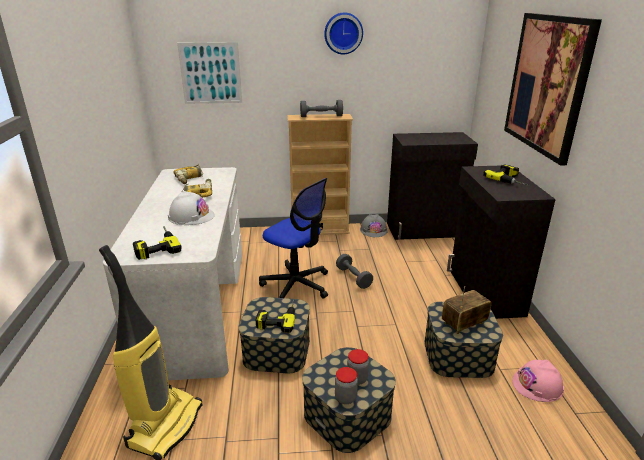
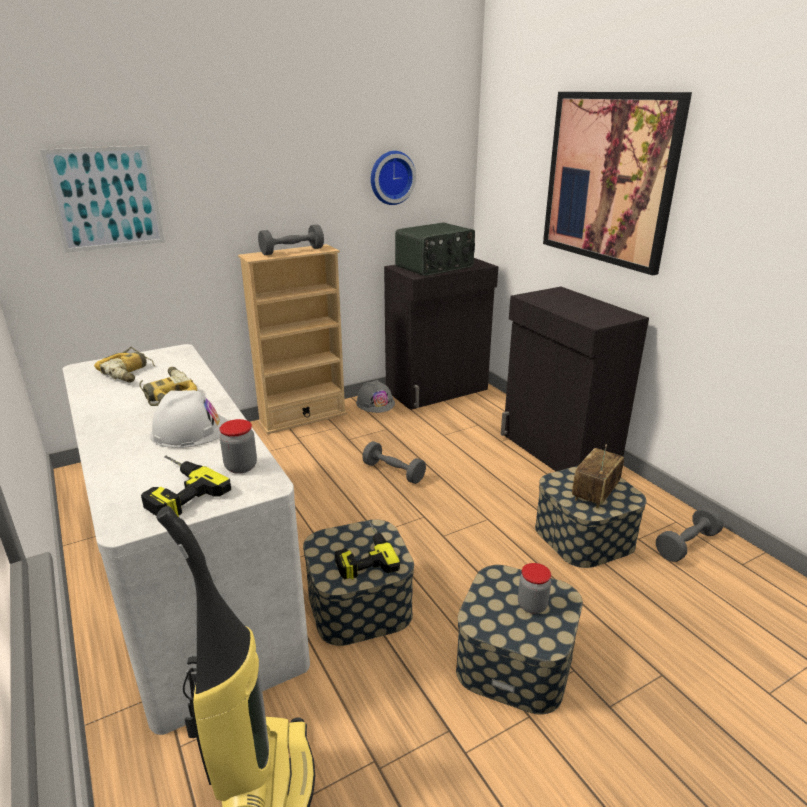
camera: 25 degrees left, 0 degrees up
(296, 285) = (323, 502): office chair -> none
(343, 33) = (306, 127): wall clock -> wall clock (391, 177)
(345, 398) = (538, 636): jar -> jar (241, 467)
(428, 138) = (435, 267): none -> radio
(511, 180) = (582, 303): power drill -> none
(537, 385) = (686, 545): pink hard hat -> grey dumbbell

